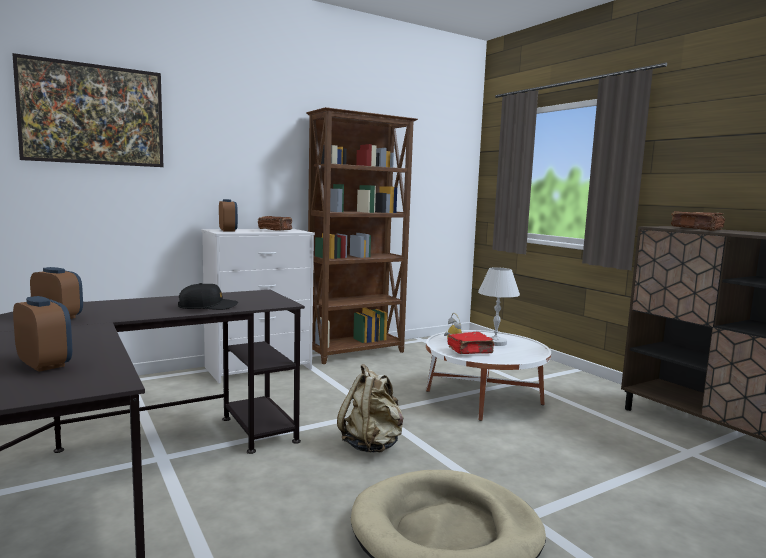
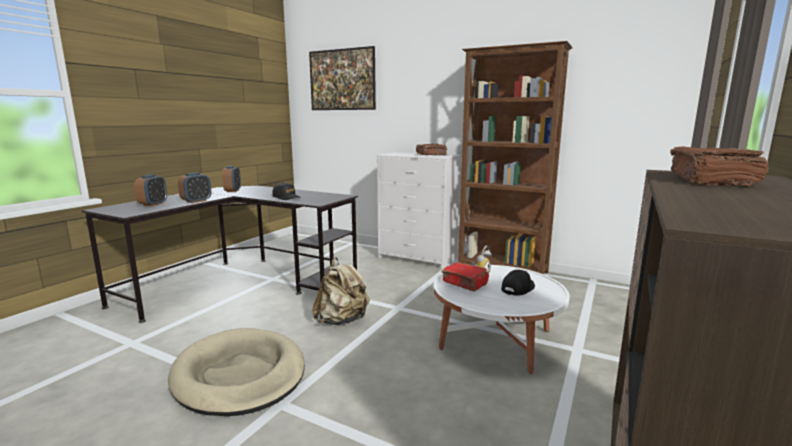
camera: 60 degrees right, 5 degrees up
(228, 230) = (398, 153): alarm clock -> alarm clock (196, 201)
(495, 343) = (518, 288): white table lamp -> black cap

